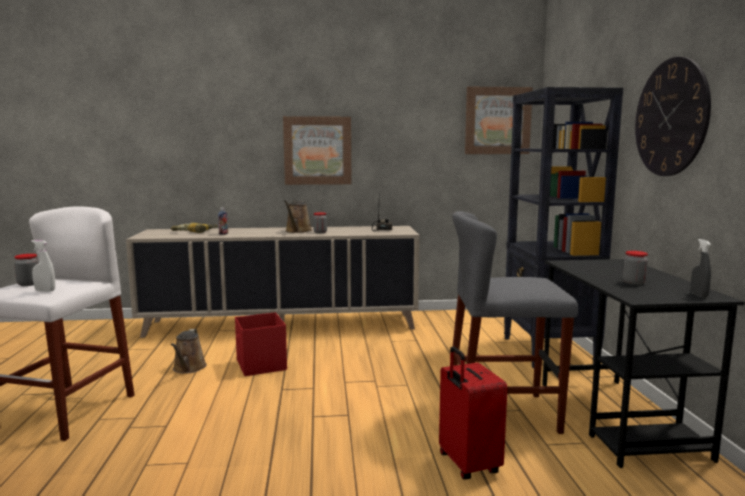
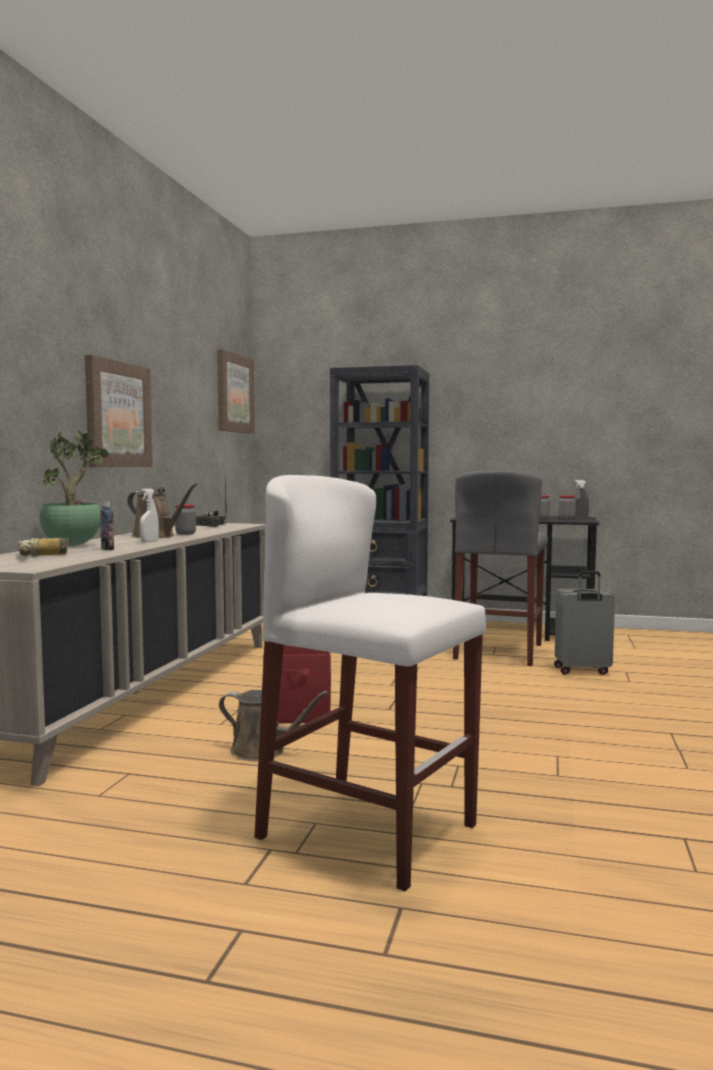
camera: 70 degrees left, 5 degrees down
(29, 284) = (375, 604): jar -> jar (566, 518)
(45, 290) = (433, 598): white spray bottle -> white spray bottle (149, 541)
(240, 229) = (73, 545): none -> potted plant
(467, 465) = (582, 671): red suitcase -> grey suitcase
(671, 117) = (493, 400): wall clock -> none

